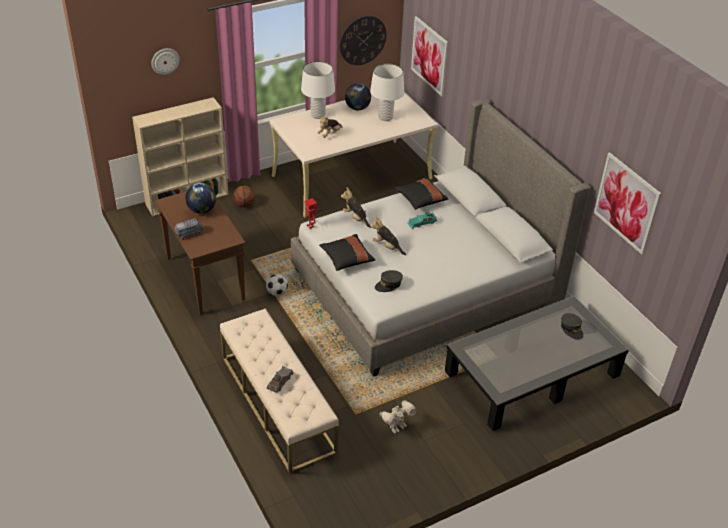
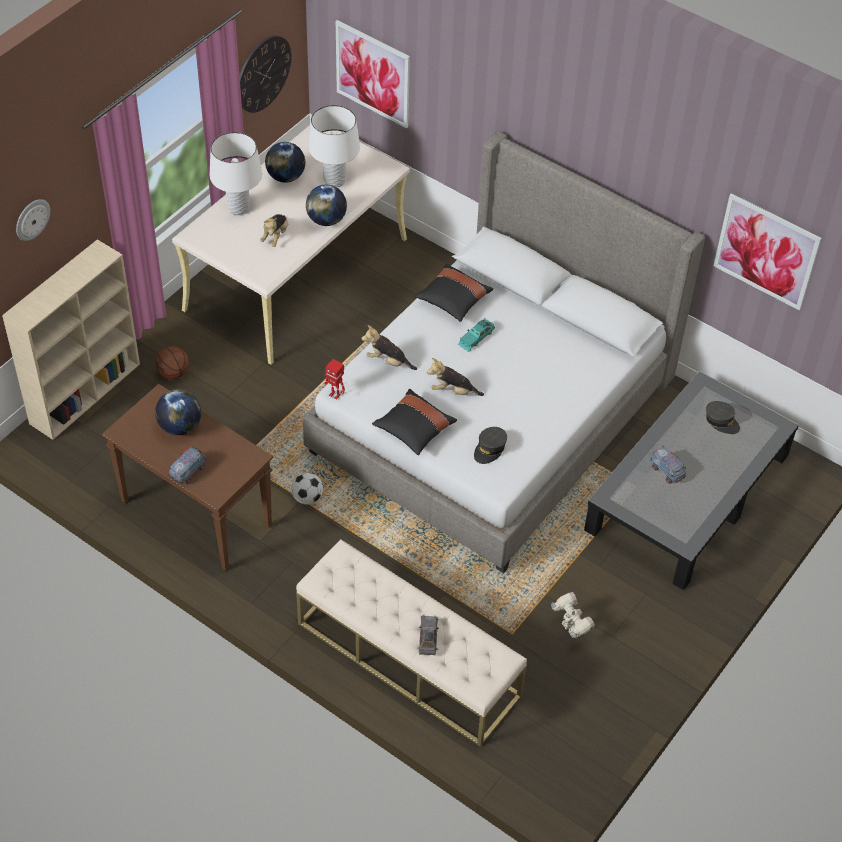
camera: 25 degrees left, 10 degrees up
(366, 135) = (326, 220): none -> globe
(397, 426) = (570, 630): toy robot -> toy robot turned 60 degrees counterclockwise
(513, 346) = (667, 471): none -> toy truck

